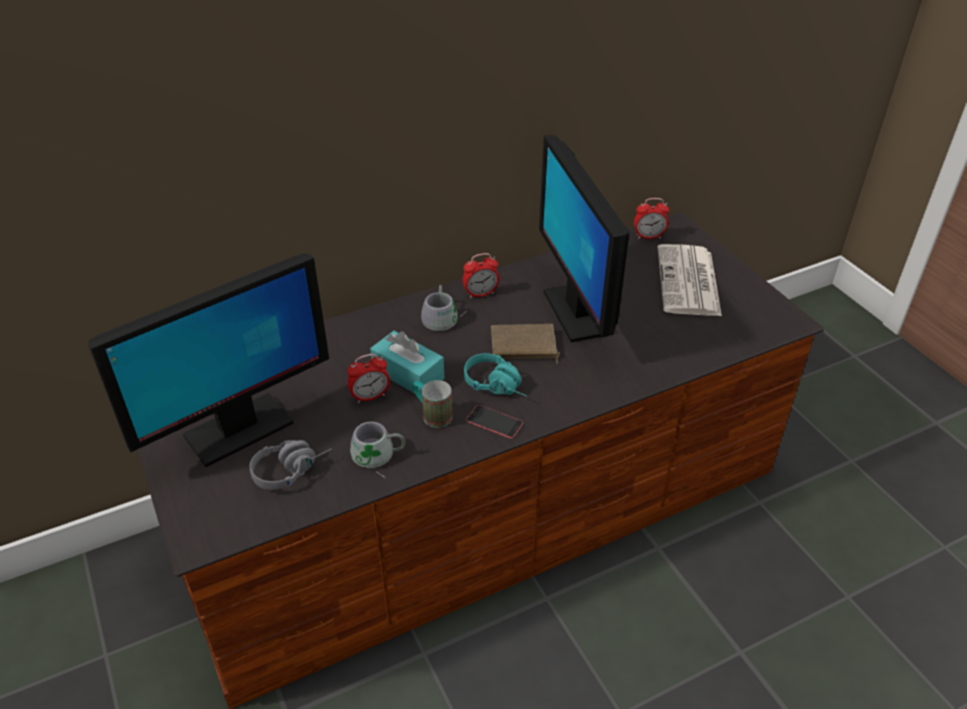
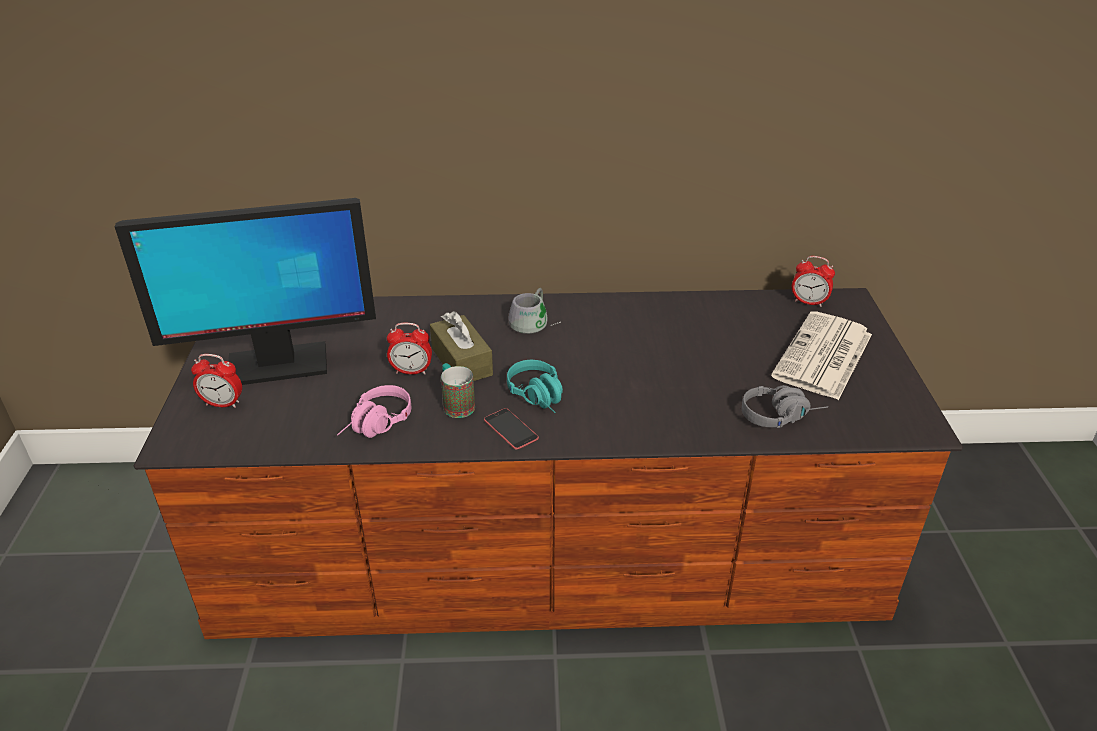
camera: 25 degrees right, 5 degrees down
(292, 469) = (294, 411): grey headphones -> grey headphones (781, 415)
(377, 457) = (376, 426): grey mug -> pink headphones
(408, 374) = (461, 362): turquoise tissue box -> brown tissue box
(481, 294) = (587, 311): alarm clock -> alarm clock (223, 404)
(523, 347) = (593, 369): brown book -> none
(577, 312) = (674, 352): monitor -> none

